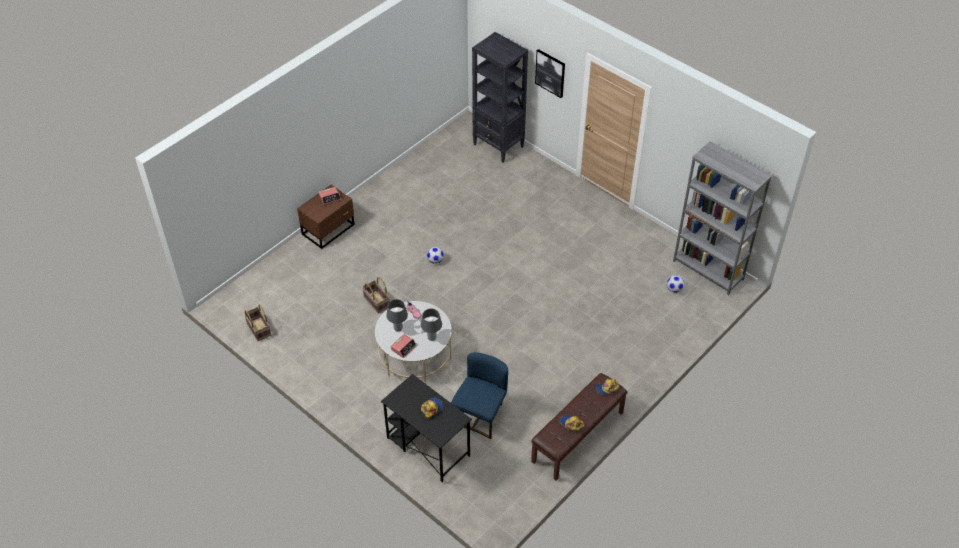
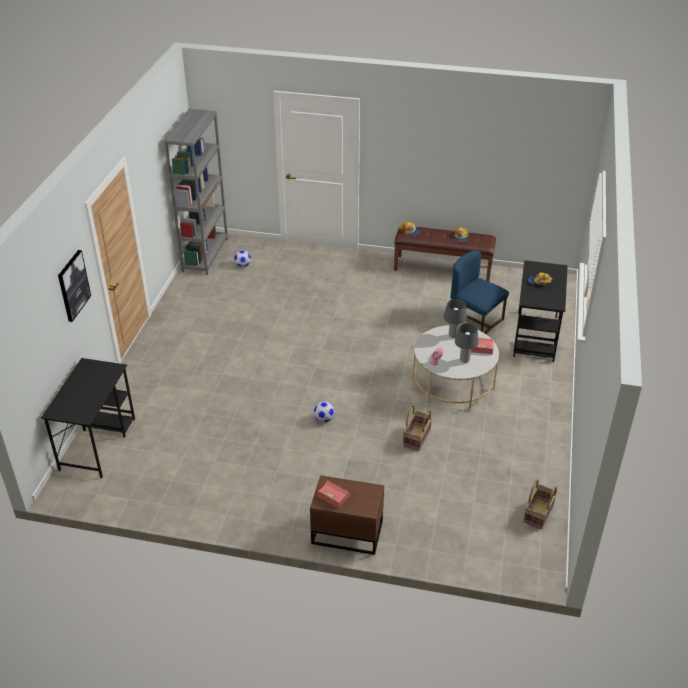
camera: 120 degrees left, 10 degrees down
(480, 415) = (475, 321): blue chair -> blue chair turned 45 degrees clockwise
(498, 146) = (98, 443): black bookcase -> black desk

